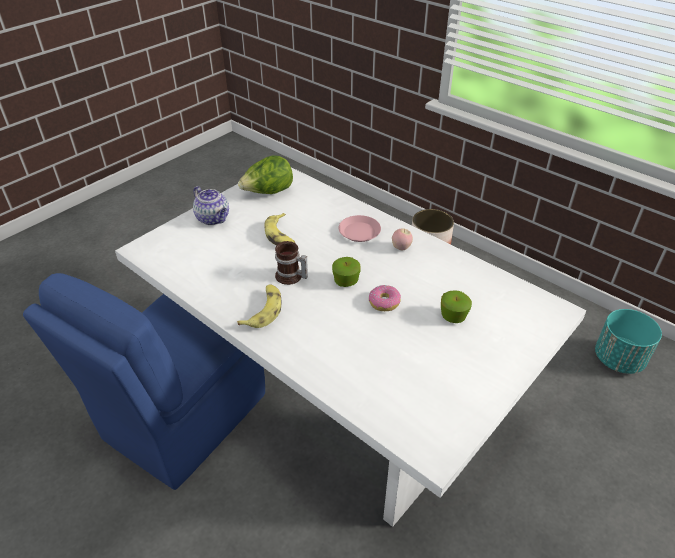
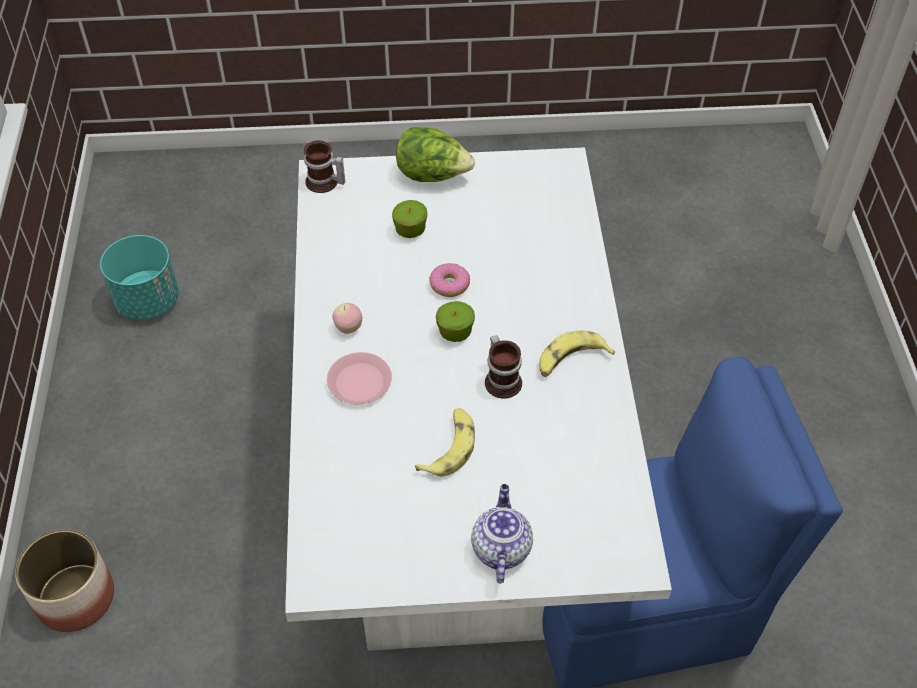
camera: 135 degrees left, 10 degrees up
(268, 193) = (381, 543): lettuce -> lettuce (432, 175)
(545, 306) = (324, 183): none -> mug

